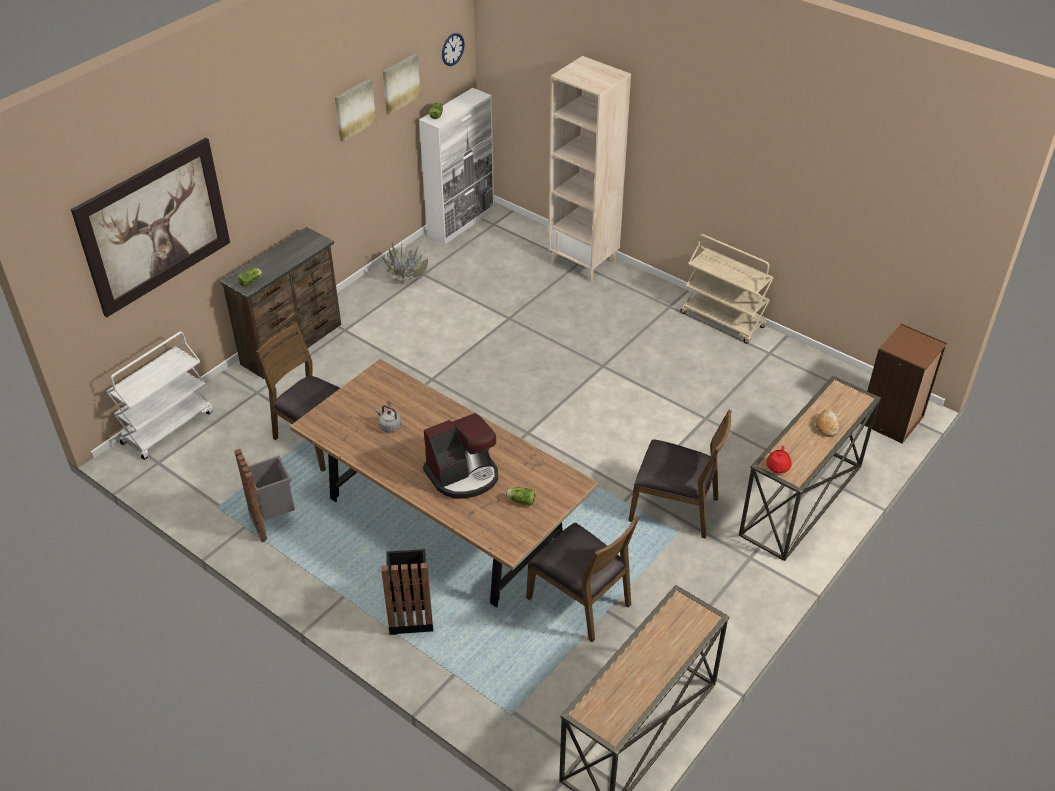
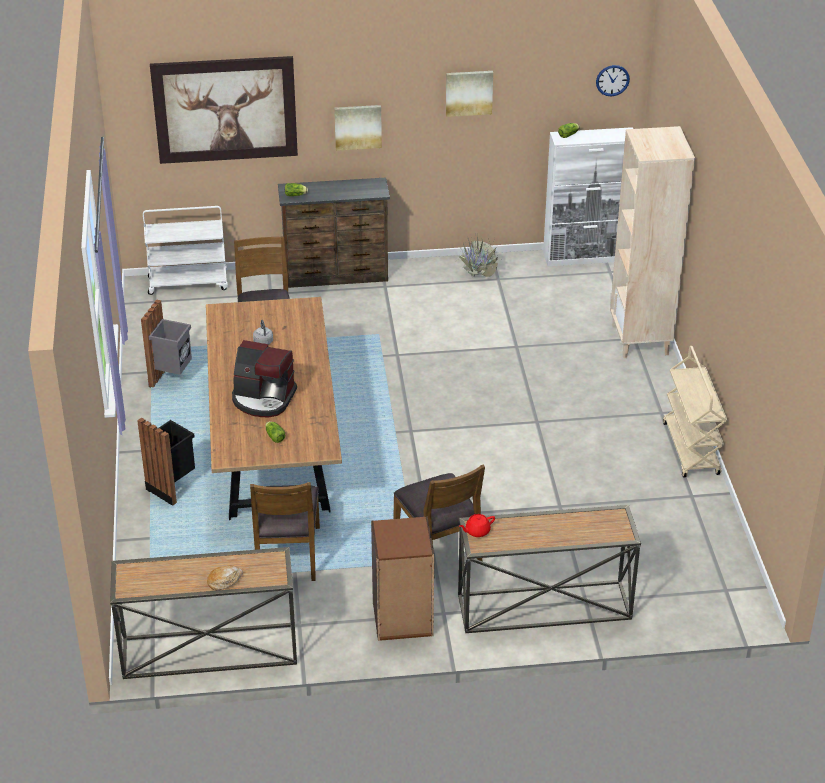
camera: 45 degrees right, 5 degrees down
(400, 83) = (533, 89): picture -> picture (358, 126)
(826, 426) = (562, 532): bread -> bread (224, 581)
(892, 420) = (717, 607): brown bookcase -> brown bookcase (402, 619)

